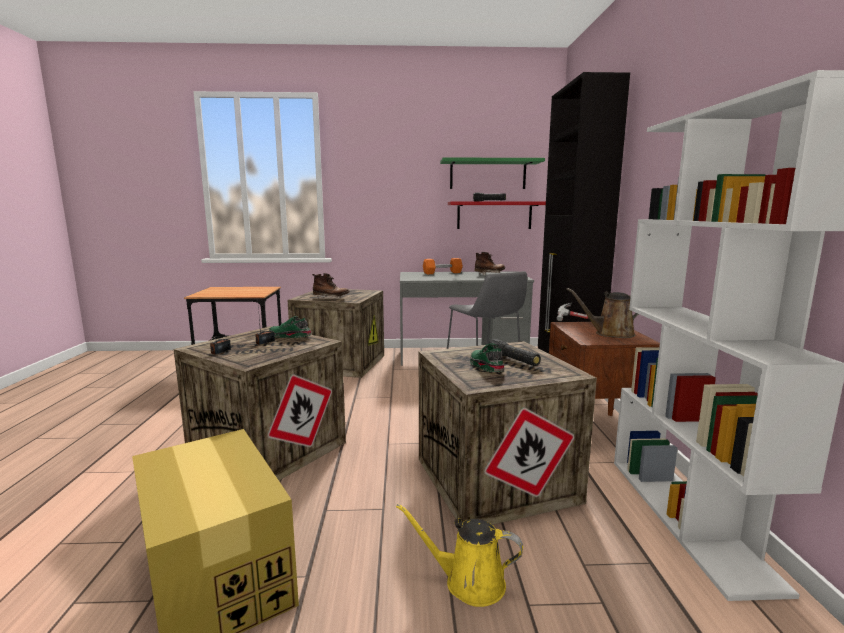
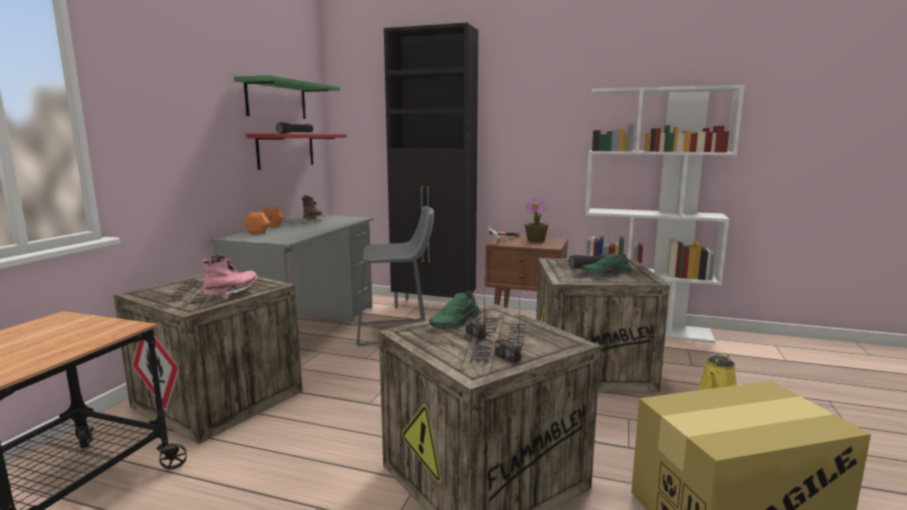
camera: 70 degrees left, 0 degrees up
(331, 298) = (232, 293): brown boot -> pink boot
(610, 334) = (536, 240): brown watering can -> potted plant

